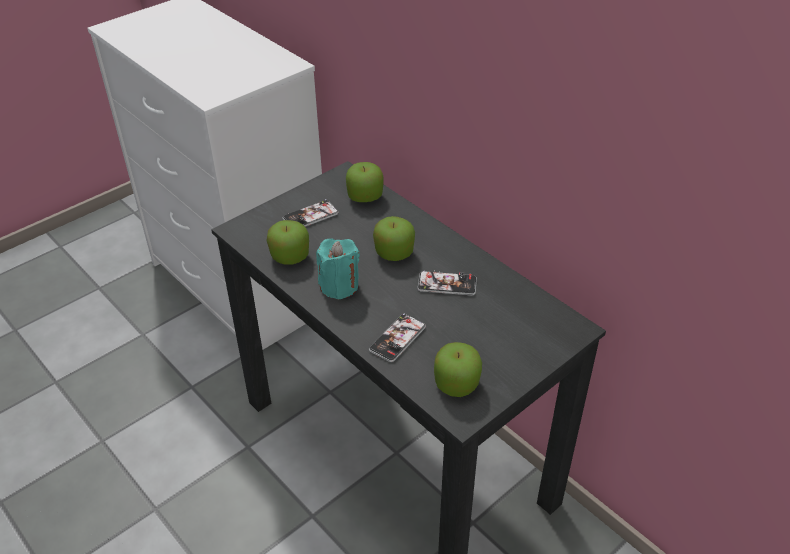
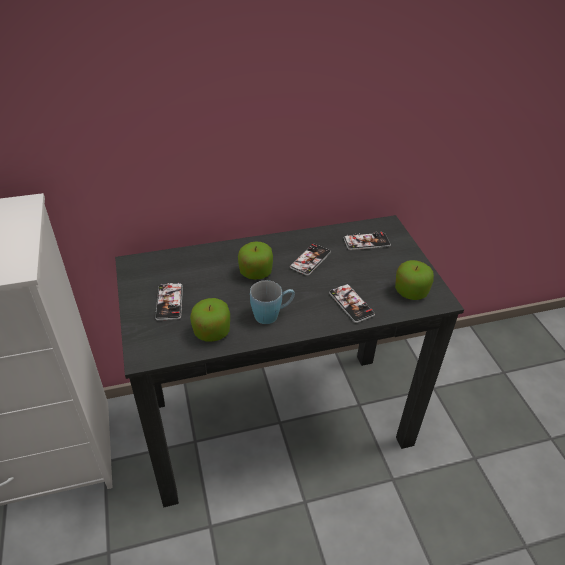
camera: 65 degrees left, 0 degrees up
(339, 286) = (272, 314): turquoise candle -> blue mug
(365, 196) = (173, 263): apple -> none
(520, 319) = (366, 242): none -> phone

